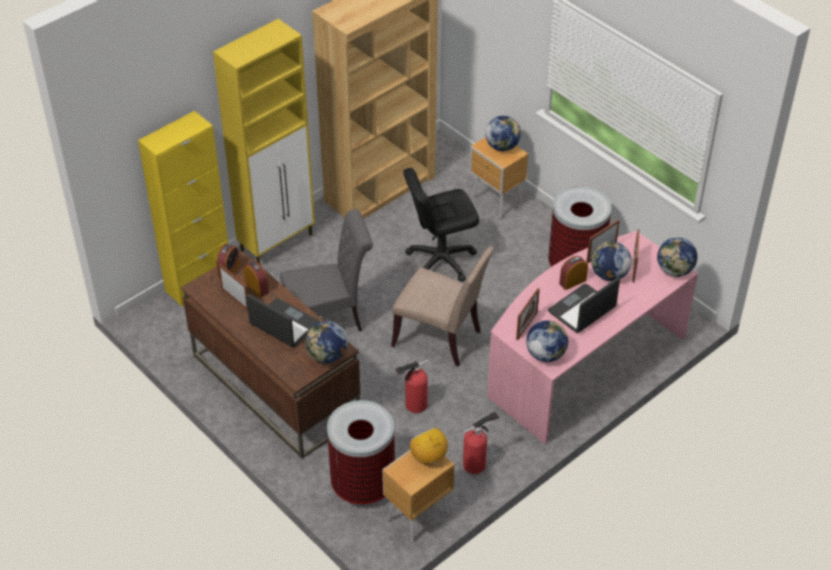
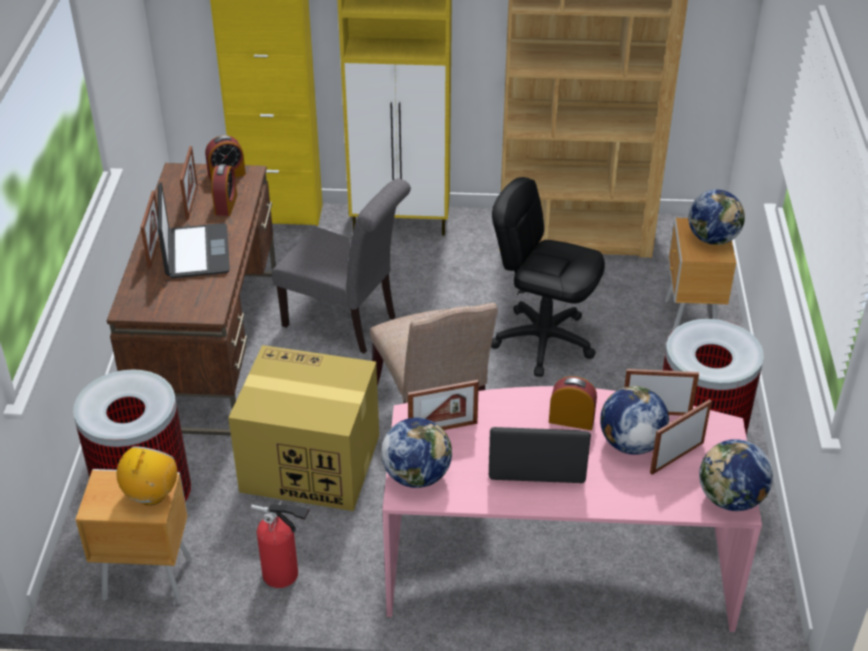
camera: 45 degrees right, 5 degrees down
(258, 338) = (154, 249): none -> picture frame
(327, 356) = (186, 308): globe -> none
(414, 405) = (308, 463): fire extinguisher -> cardboard box

